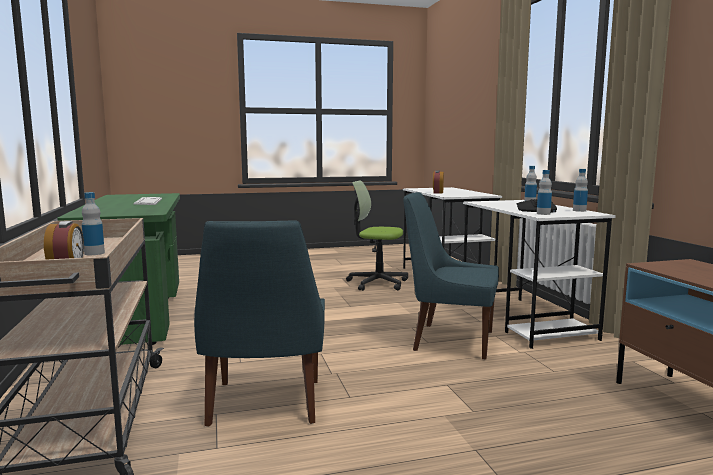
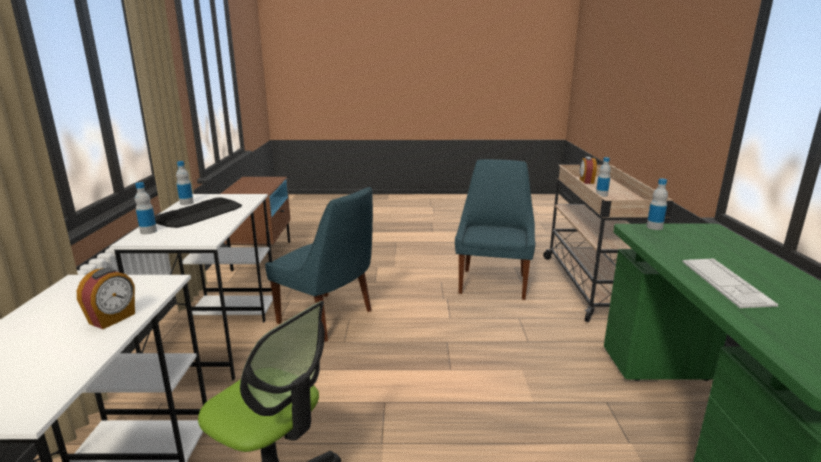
camera: 165 degrees left, 10 degrees up
(543, 214) = (241, 199): bottle -> bottle (654, 227)

